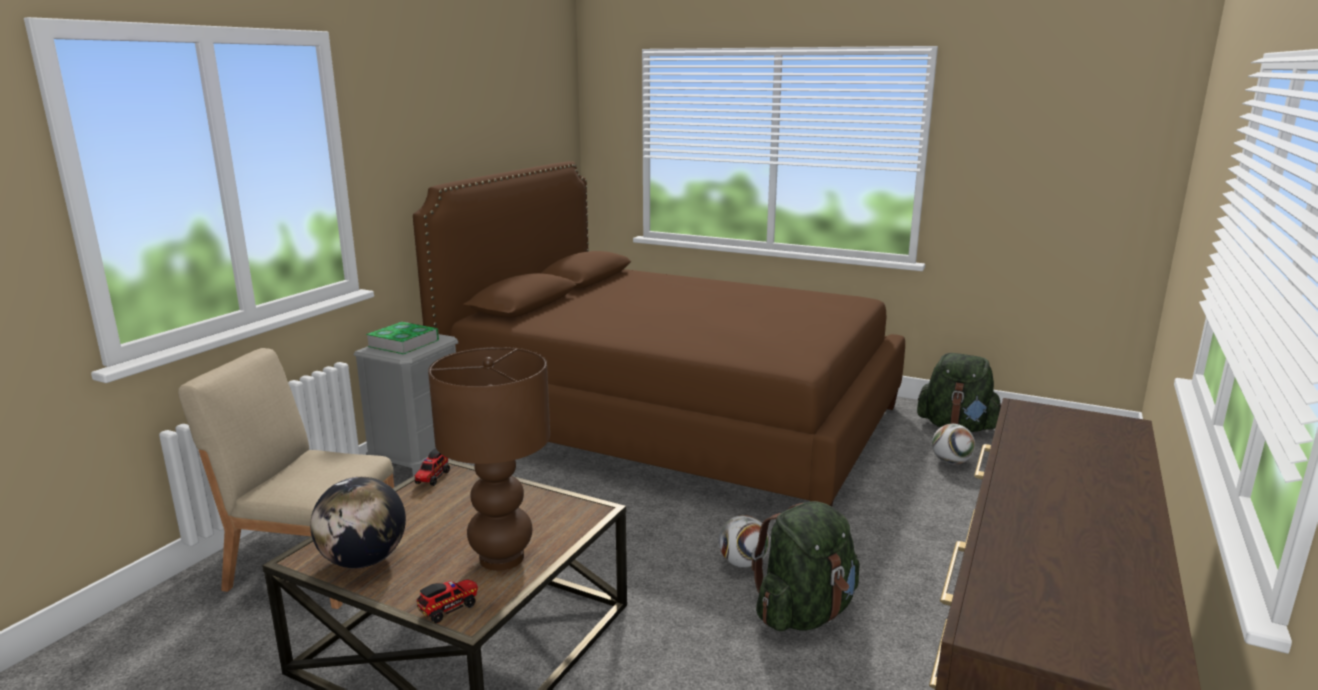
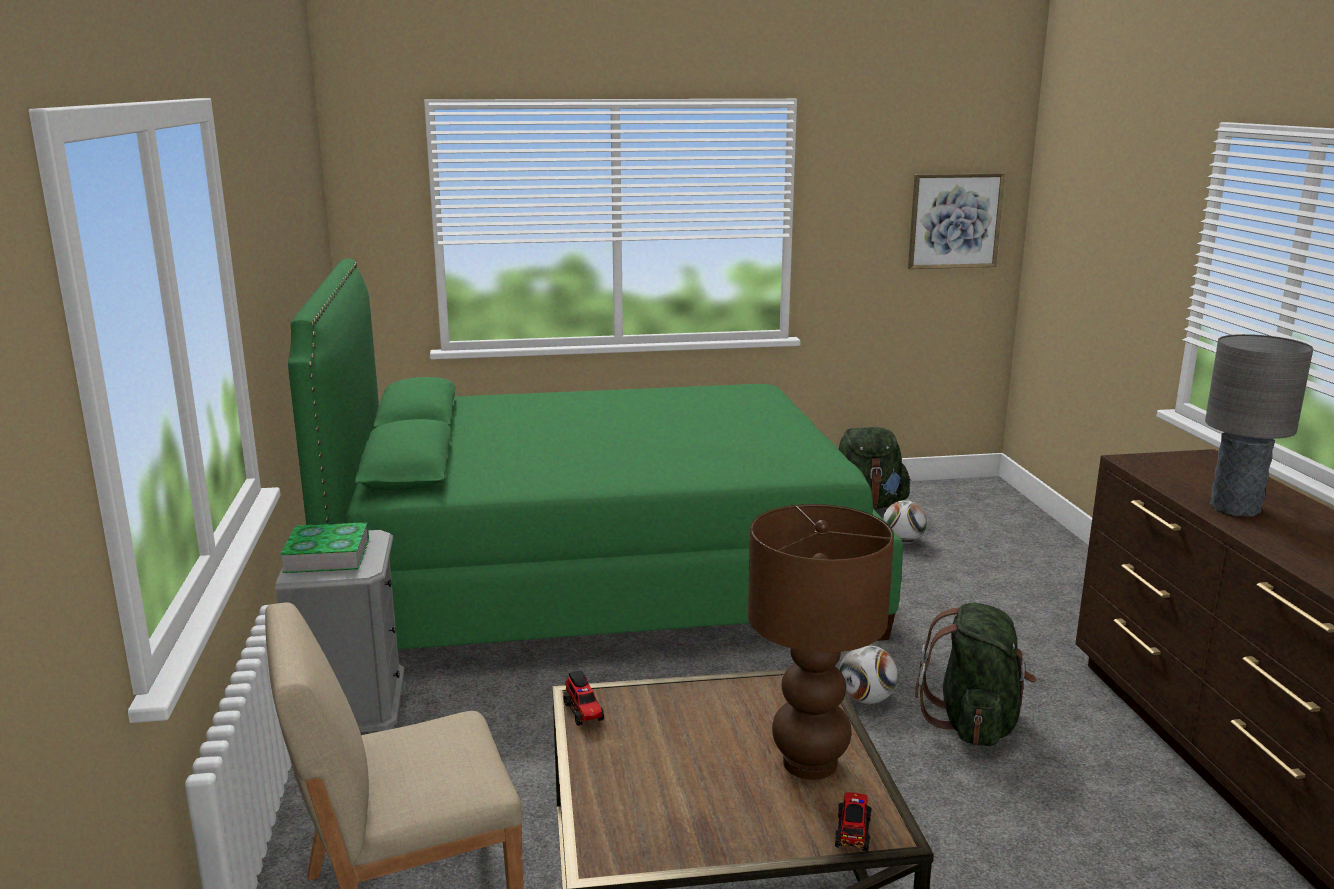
camera: 35 degrees left, 0 degrees up
(363, 560) = (676, 829): globe -> none
(674, 421) = (598, 576): brown bed -> green bed
(1039, 471) = (1234, 509): none -> grey table lamp
(1099, 168) = (954, 221): none -> picture

